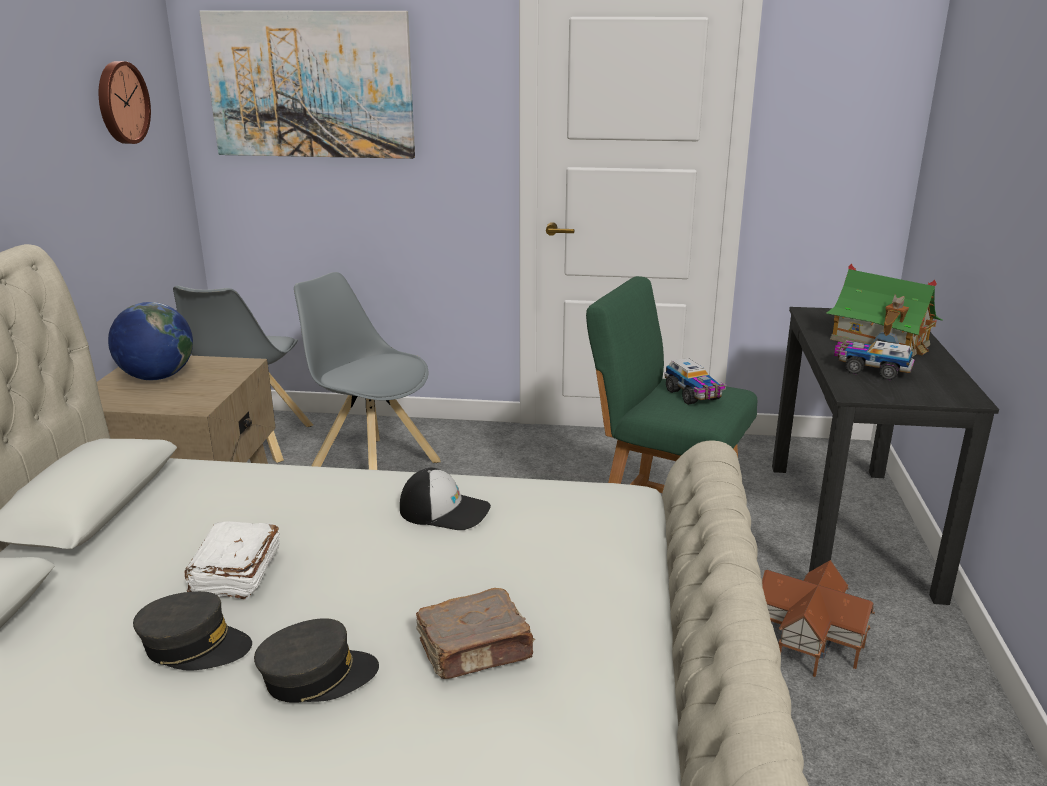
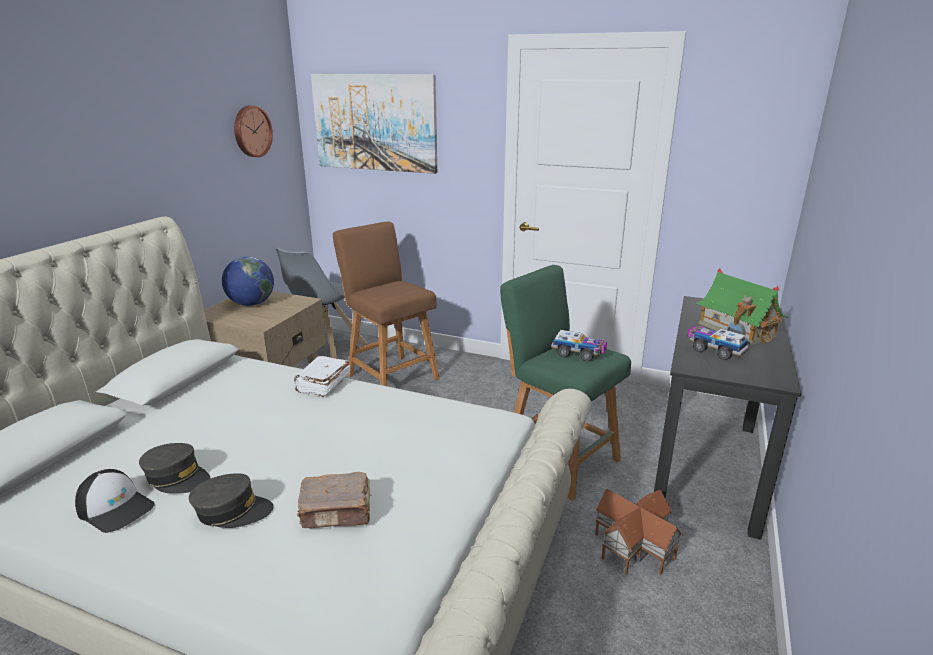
camera: 15 degrees right, 0 degrees up
(235, 574) = (227, 436): white book -> white book (323, 385)
(372, 466) = (390, 375): grey chair -> brown stool
(445, 510) = (377, 413): cap -> cap (116, 508)
(693, 395) = (578, 354): toy truck -> toy truck turned 60 degrees counterclockwise

